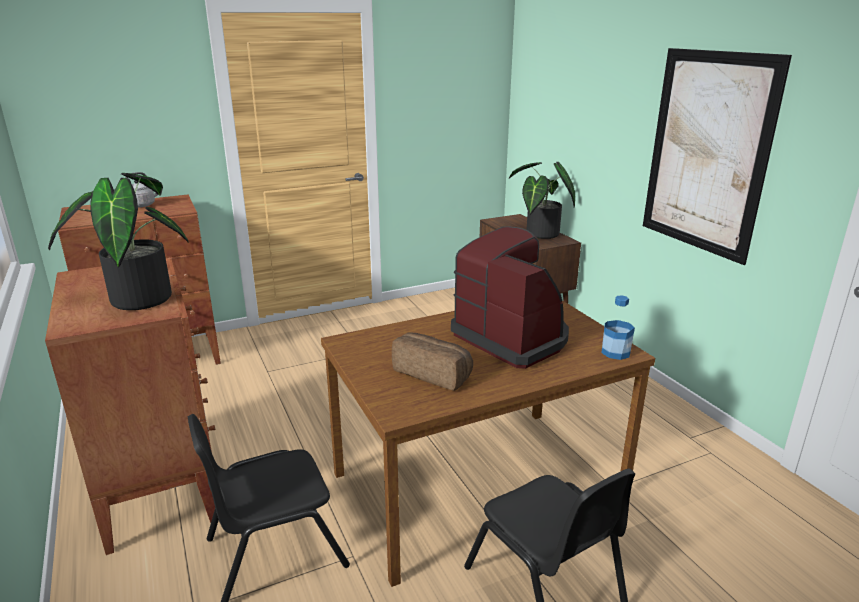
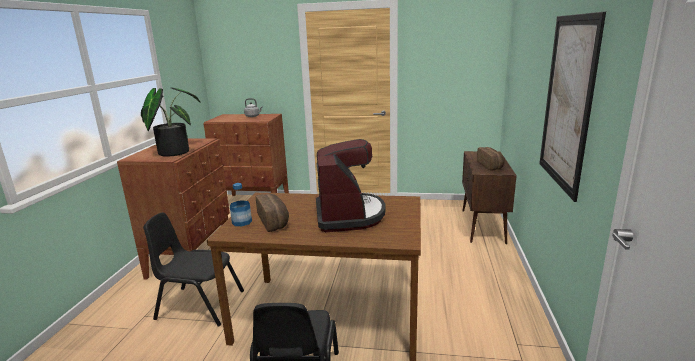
camera: 35 degrees right, 5 degrees down
(539, 234) = (491, 165): potted plant -> bread
(615, 352) = (398, 239): bottle -> bottle (242, 222)

